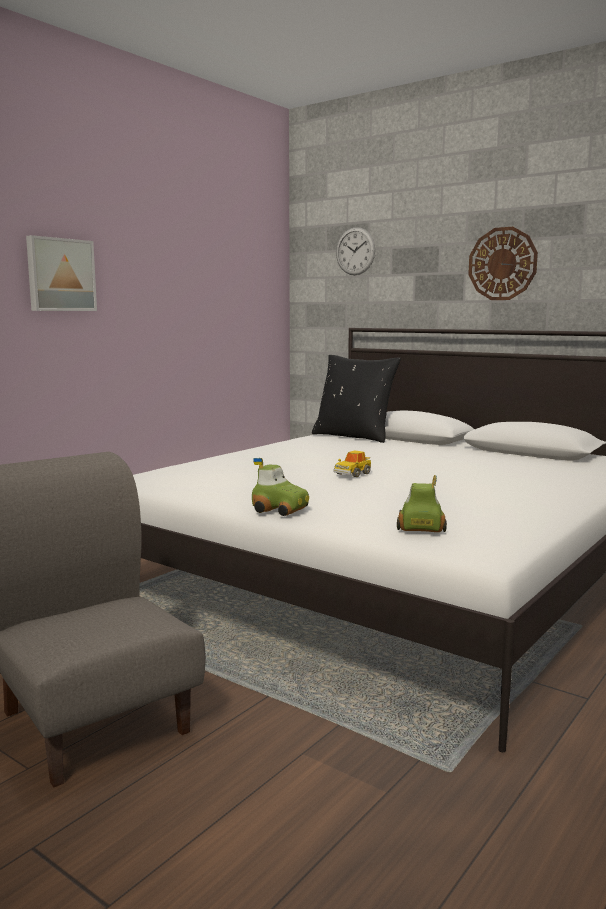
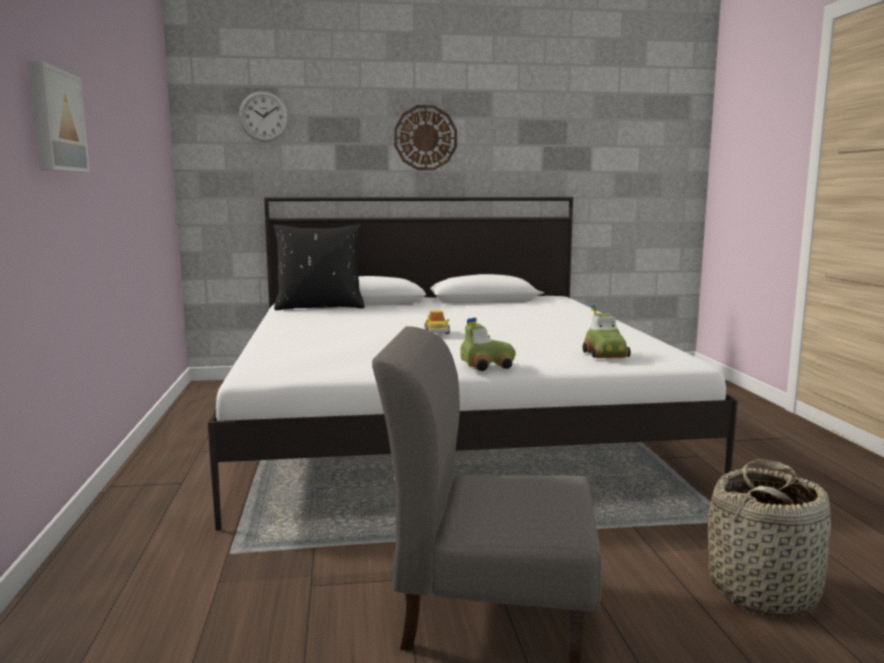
camera: 45 degrees left, 0 degrees up
(309, 840) = (763, 590): none -> basket
(420, 527) = (606, 355): toy car -> toy car turned 150 degrees counterclockwise

